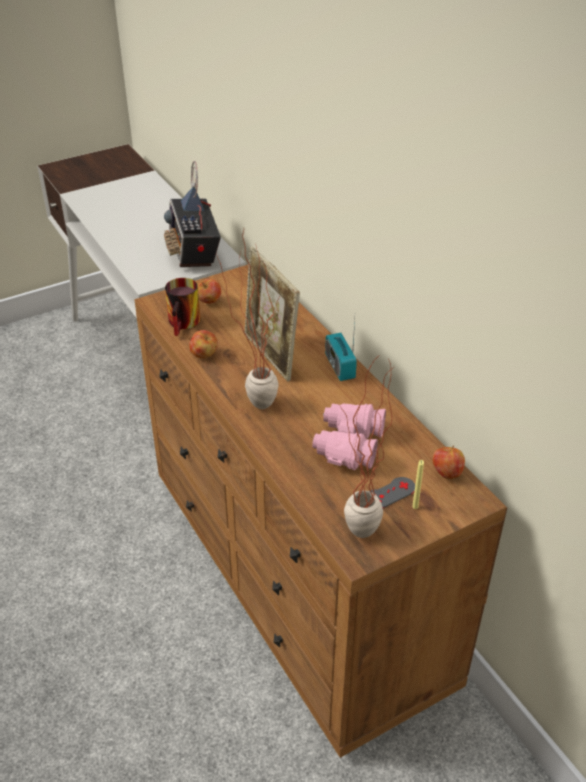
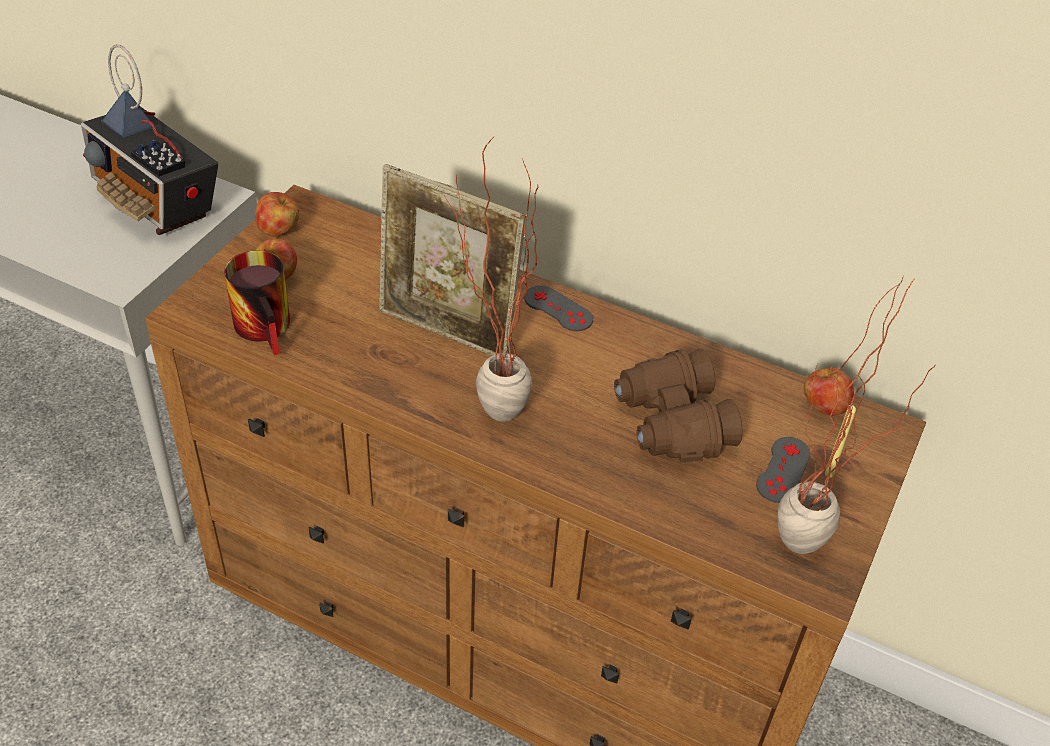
camera: 35 degrees left, 5 degrees up
(204, 355) = (346, 369): apple -> apple (279, 231)
(339, 366) = (558, 309): radio -> grey game controller
(348, 445) = (671, 423): pink binoculars -> brown binoculars

